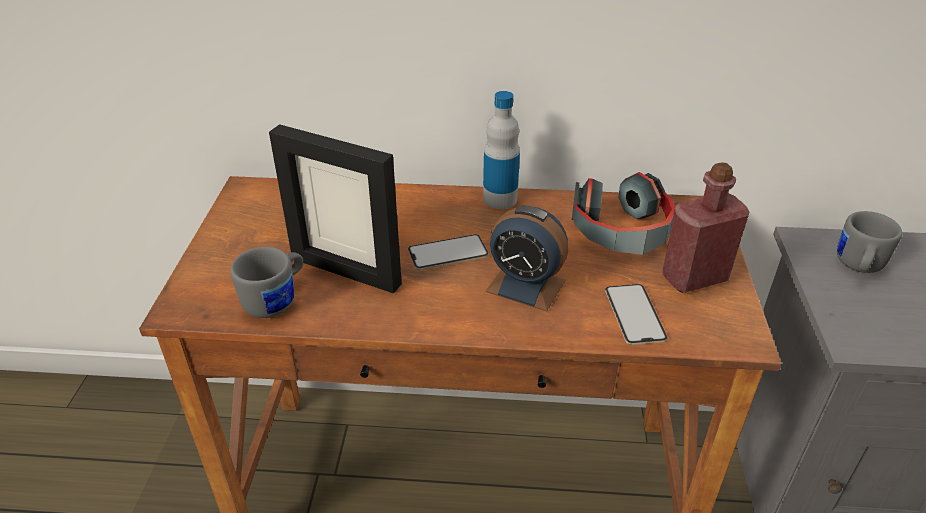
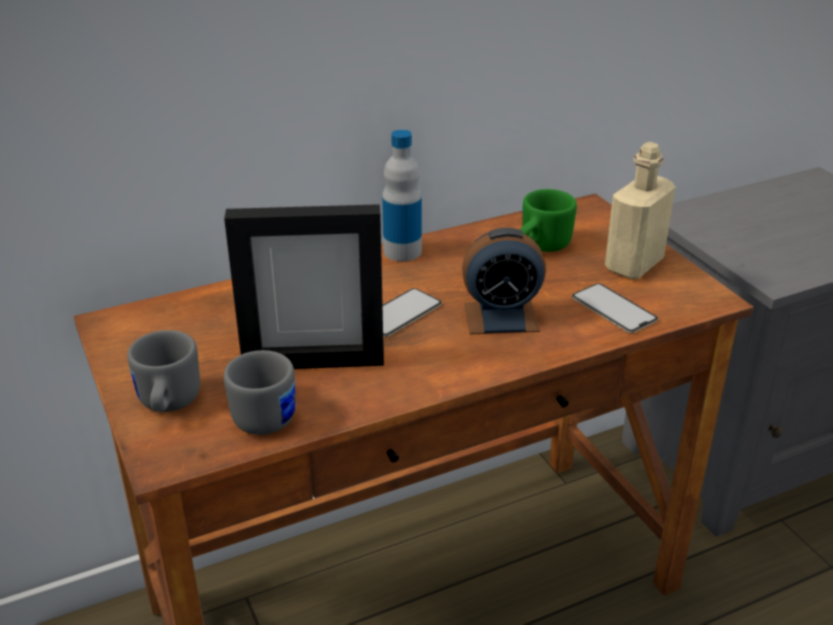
camera: 30 degrees left, 5 degrees down
(621, 232) = (540, 246): headphones -> green mug
(694, 278) = (634, 265): red bottle -> beige bottle
(857, 266) = (730, 223): grey mug -> grey mug (167, 405)

